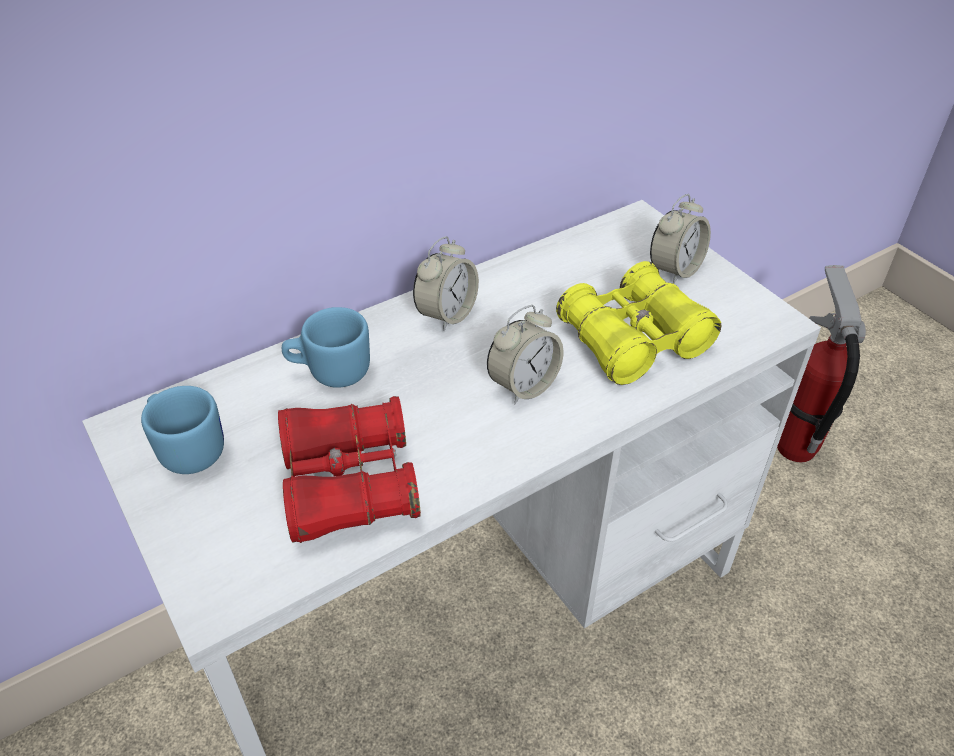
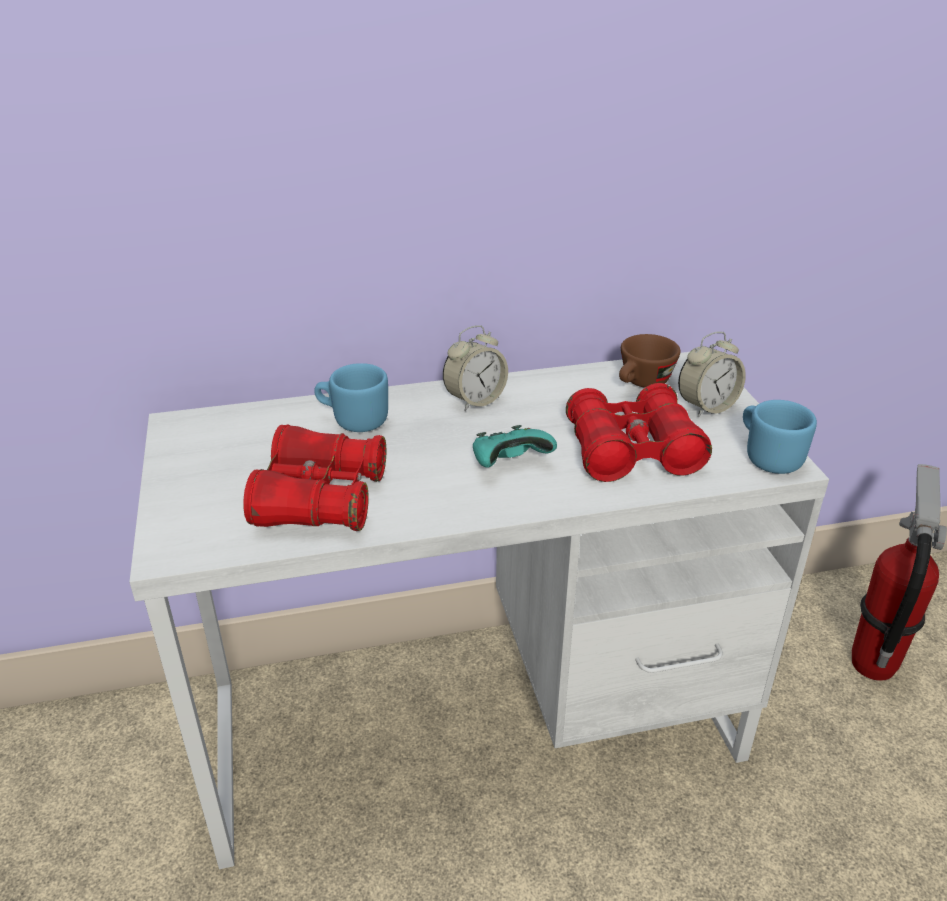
camera: 20 degrees right, 10 degrees down
(188, 448) = (213, 447): blue mug -> blue mug (768, 456)
(523, 385) = (510, 463): alarm clock -> turquoise game controller
(601, 255) = (642, 383): none -> brown cup
(633, 340) = (632, 451): yellow binoculars -> red binoculars

